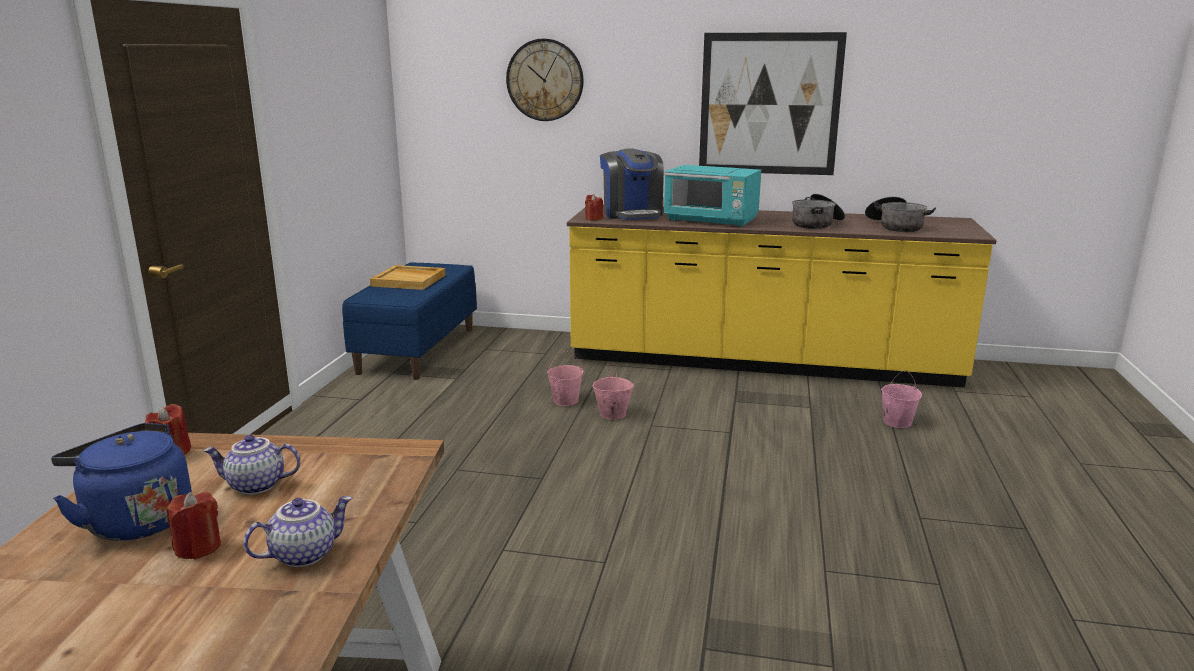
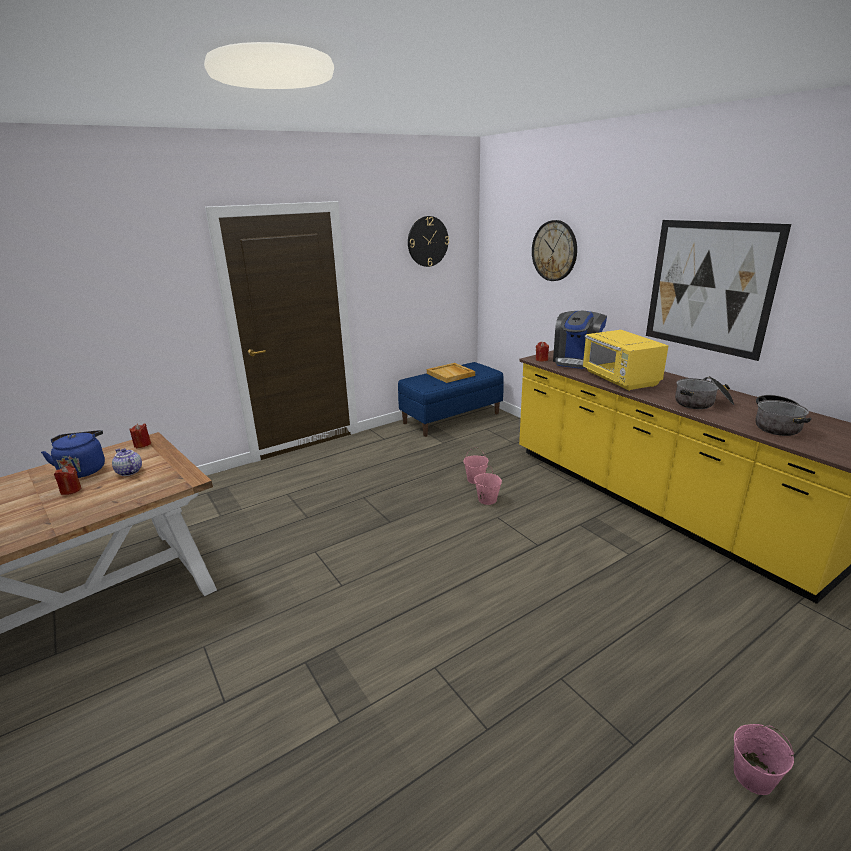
camera: 45 degrees right, 5 degrees up
(304, 554) = (79, 509): teapot -> none
(347, 71) = (427, 241): none -> wall clock
(711, 220) = (620, 379): turquoise microwave -> yellow microwave
(896, 422) = (682, 600): pink bucket -> pink bucket (753, 776)

